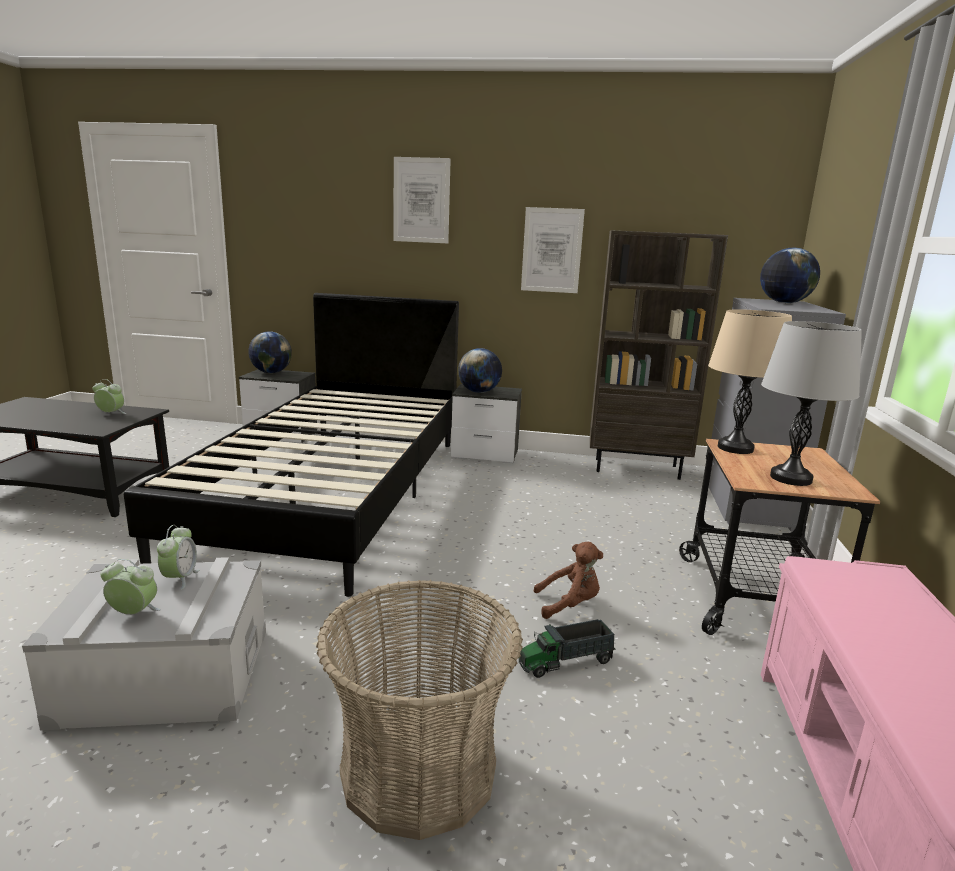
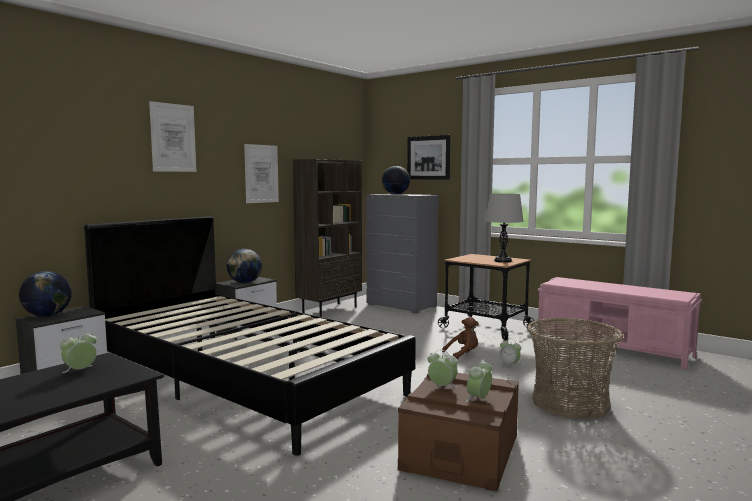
camera: 60 degrees left, 10 degrees down
(165, 676) = (461, 452): grey storage box -> brown storage box
(566, 662) = (509, 365): toy truck -> alarm clock
(569, 605) = (463, 354): brown plush toy -> brown plush toy turned 45 degrees clockwise
(735, 448) = (461, 259): beige table lamp -> none
(857, 232) = (428, 157): none -> picture

